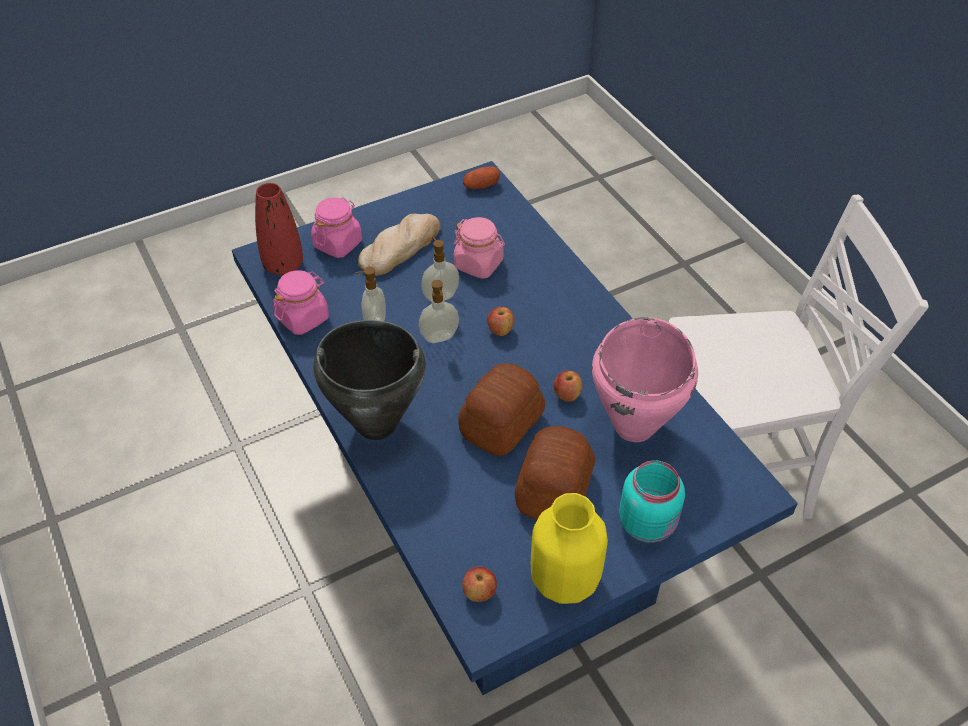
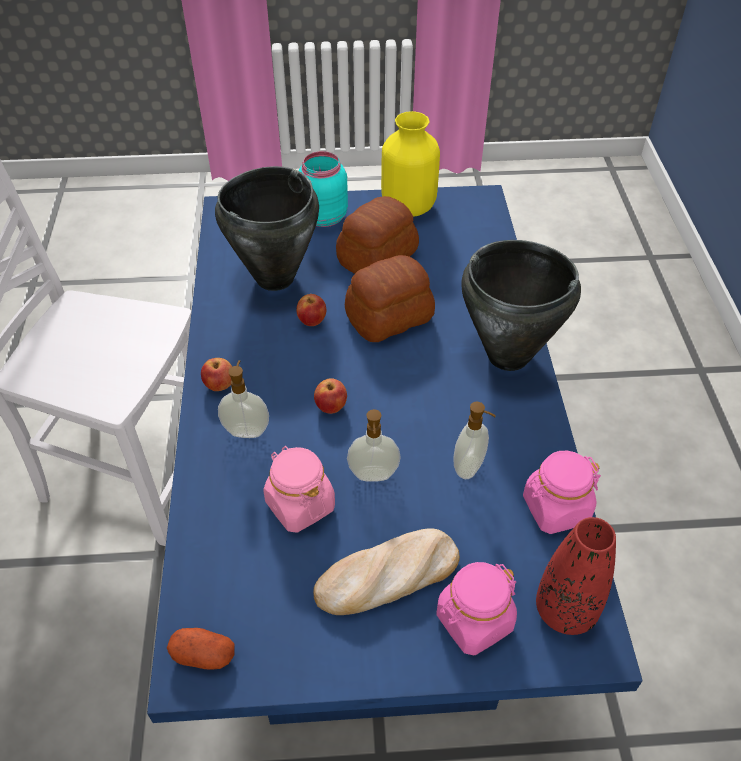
camera: 155 degrees left, 0 degrees up
(440, 338) = (402, 422): soap dispenser -> soap dispenser (246, 430)
(479, 592) = (474, 217): apple -> apple (219, 385)
(635, 426) = (274, 278): pink cooking pot -> black cooking pot

